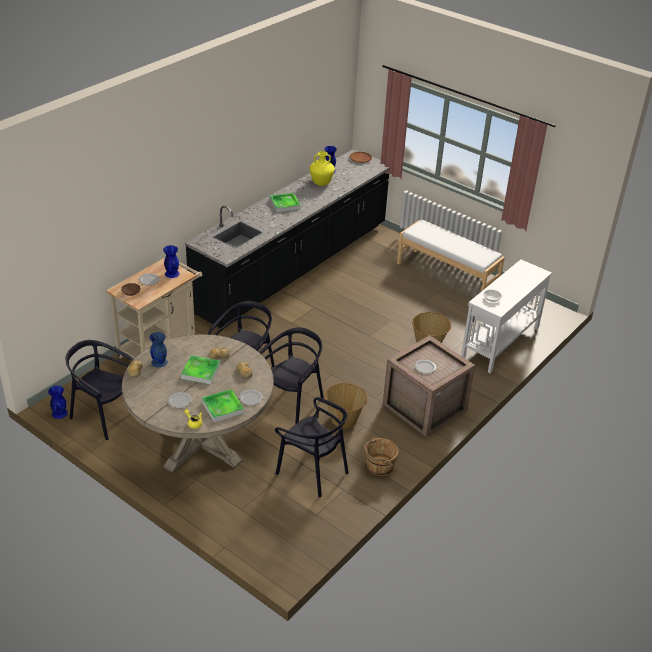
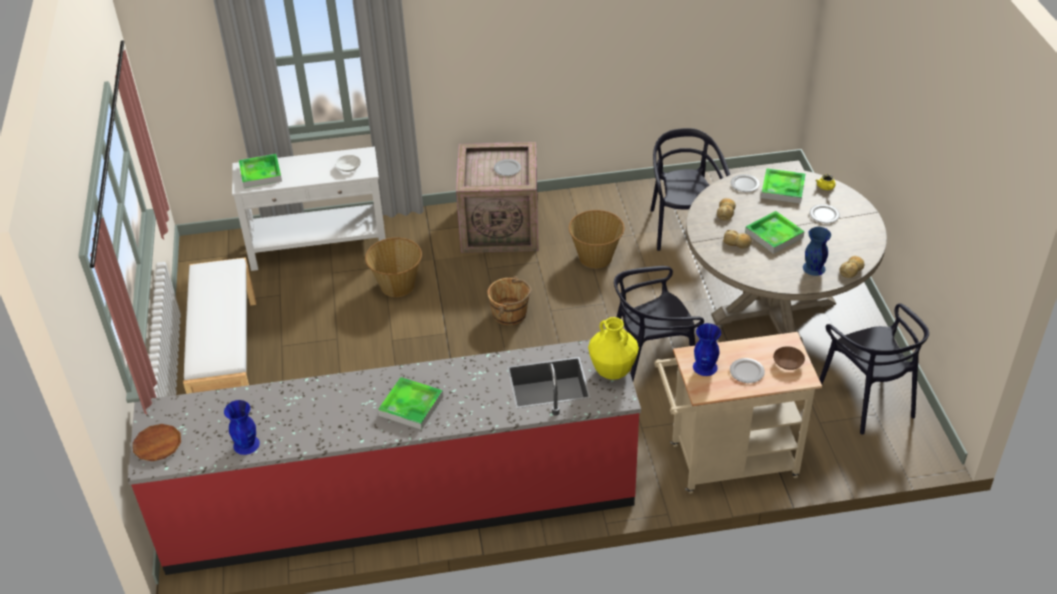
camera: 135 degrees left, 5 degrees up
(59, 413) = (924, 432): blue vase -> none
(291, 403) = (632, 301): black chair -> none
(294, 267) = (400, 501): black counter -> red counter
(321, 183) = (299, 421): yellow vase -> yellow vase (612, 371)
(379, 466) = (614, 201): brown bucket -> brown bucket (510, 314)
(527, 274) = (260, 173): none -> tray

